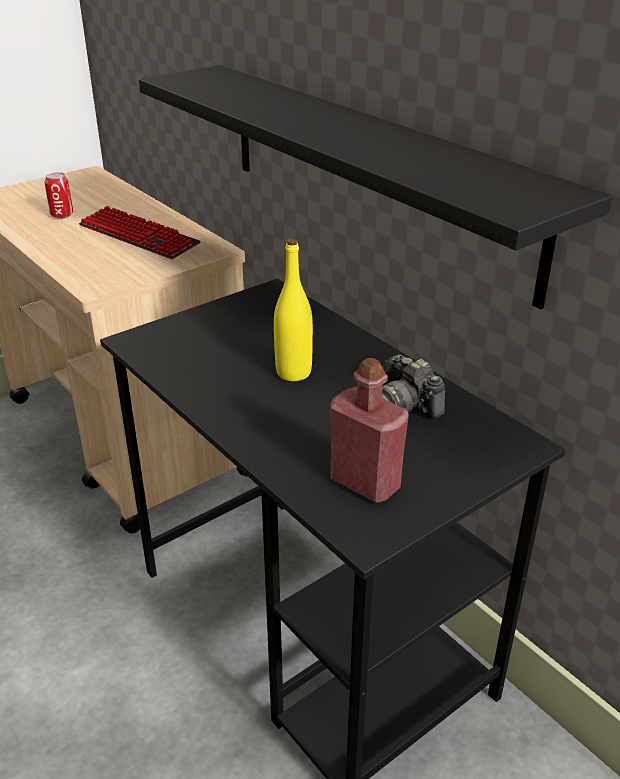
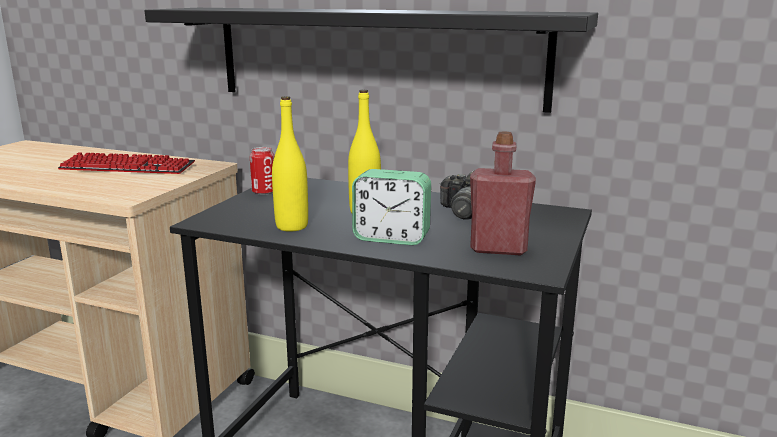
camera: 30 degrees left, 15 degrees down
(62, 215) = (30, 167): can -> can (264, 192)
(201, 374) = (292, 226): none -> yellow bottle
(275, 425) = (391, 238): none -> alarm clock

